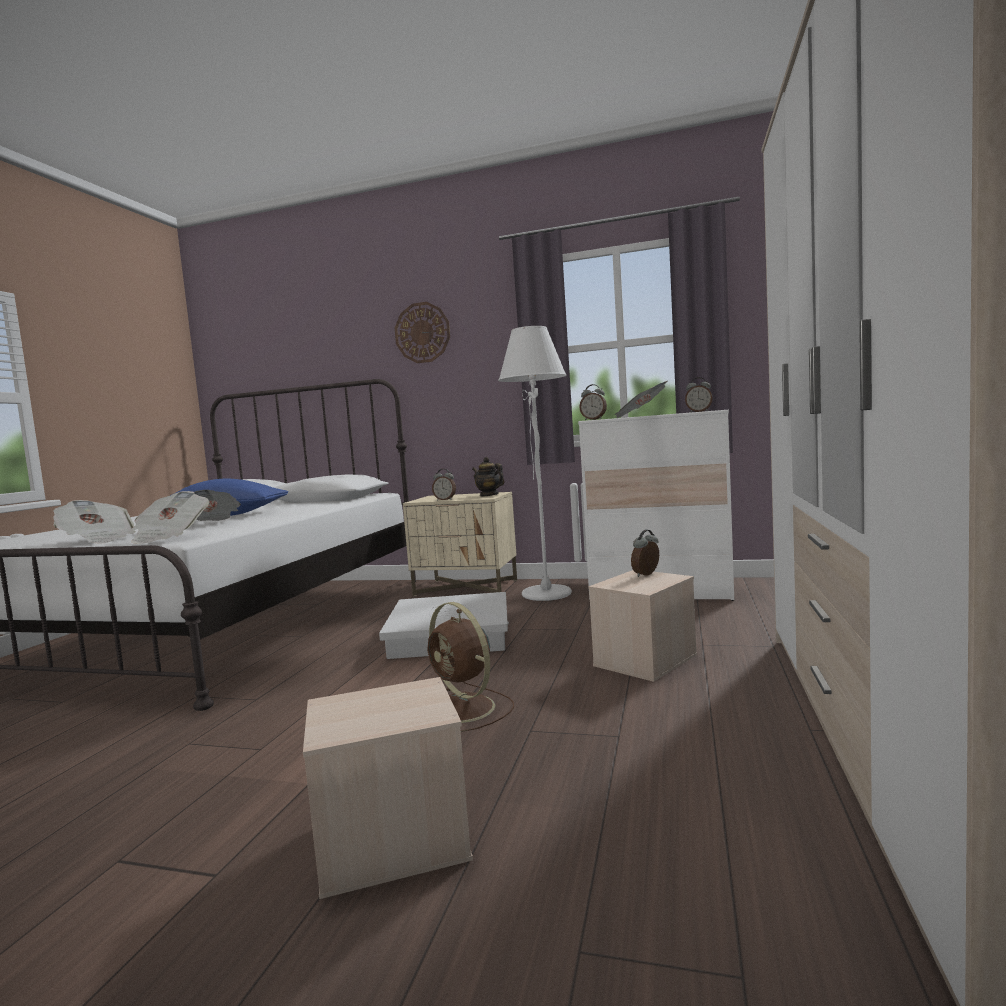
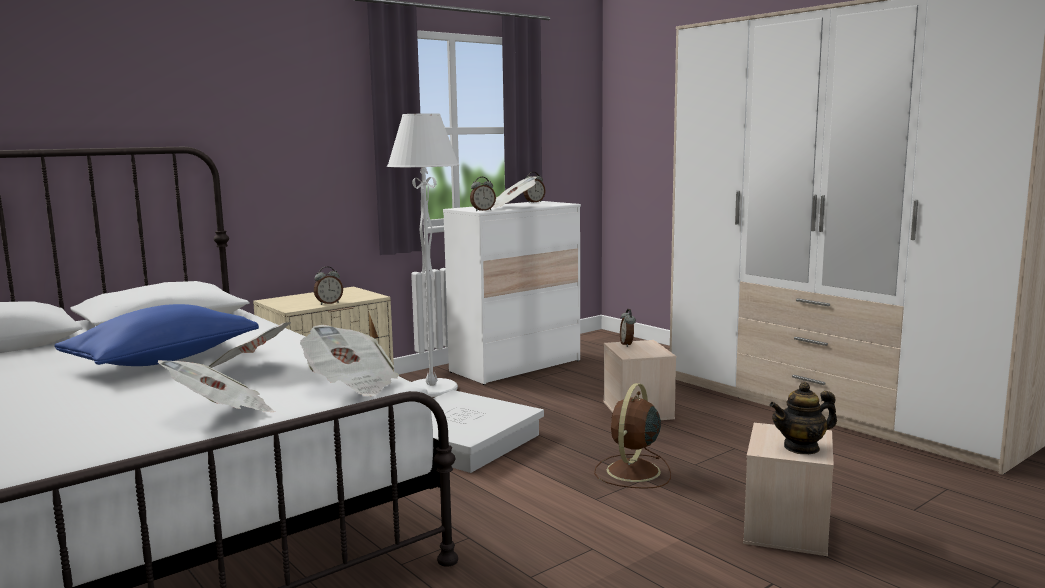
camera: 55 degrees left, 5 degrees up
(422, 332) = (244, 90): wall clock -> none
(465, 709) = (632, 472): brown fan -> brown fan turned 120 degrees clockwise
(489, 495) = (353, 293): teapot -> teapot (801, 448)

